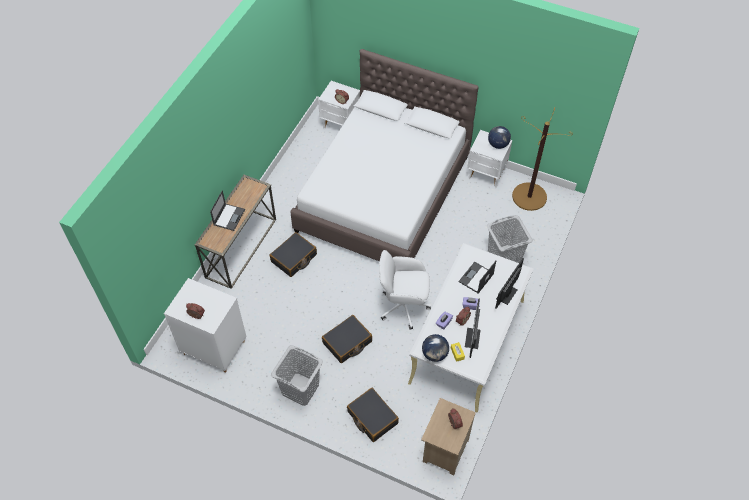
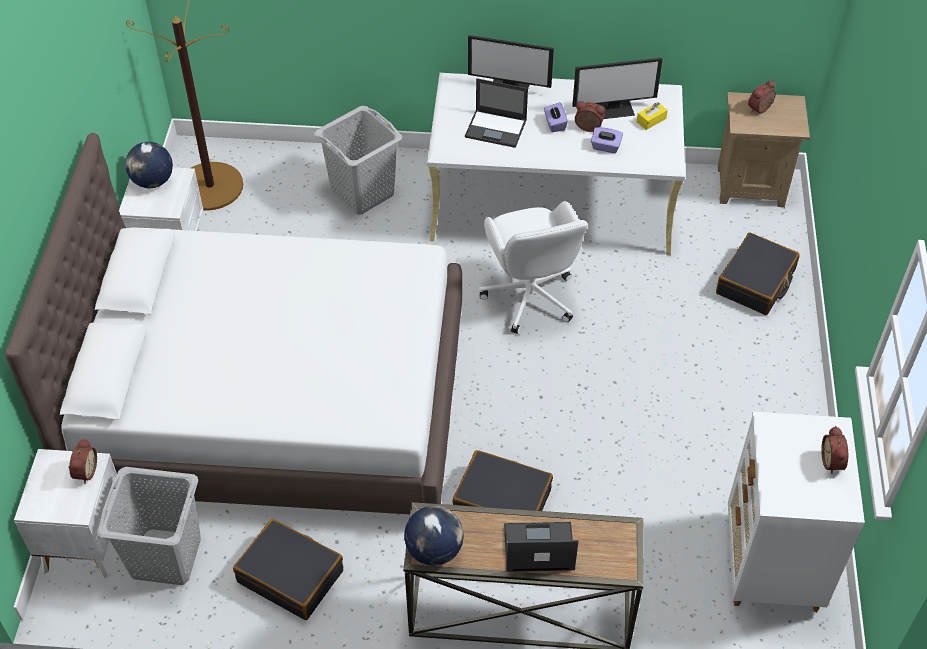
camera: 110 degrees left, 5 degrees down
(300, 389) = (769, 393): grey laundry basket -> grey laundry basket (166, 557)
(347, 342) = (642, 355): black suitcase -> black suitcase (291, 576)
(434, 354) = (669, 144): globe -> globe (435, 550)

